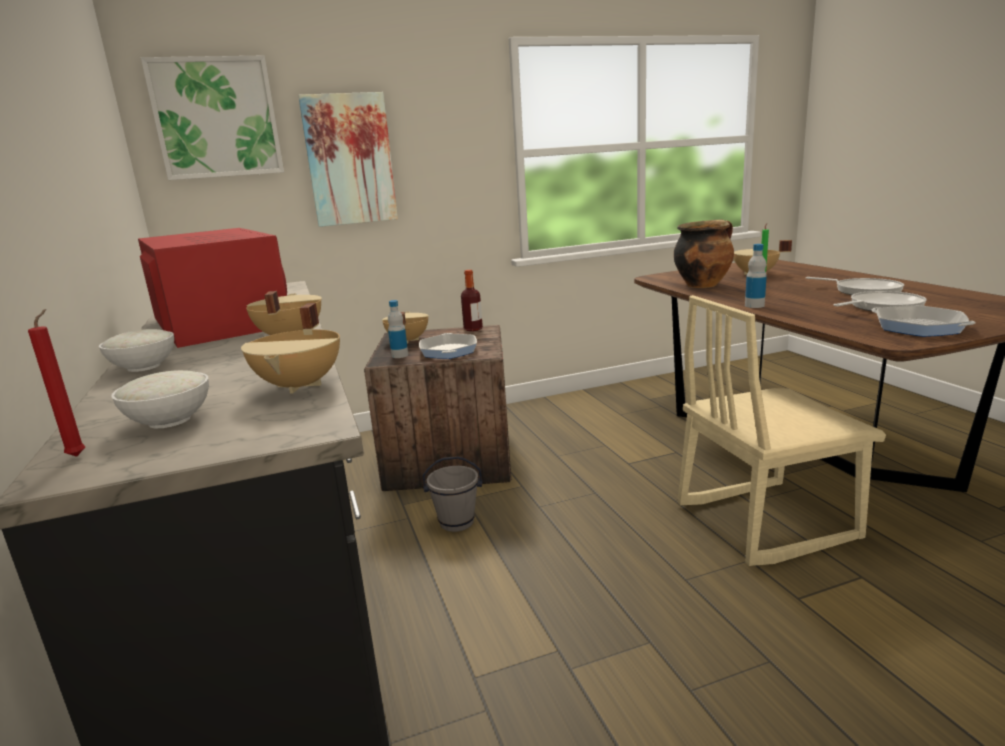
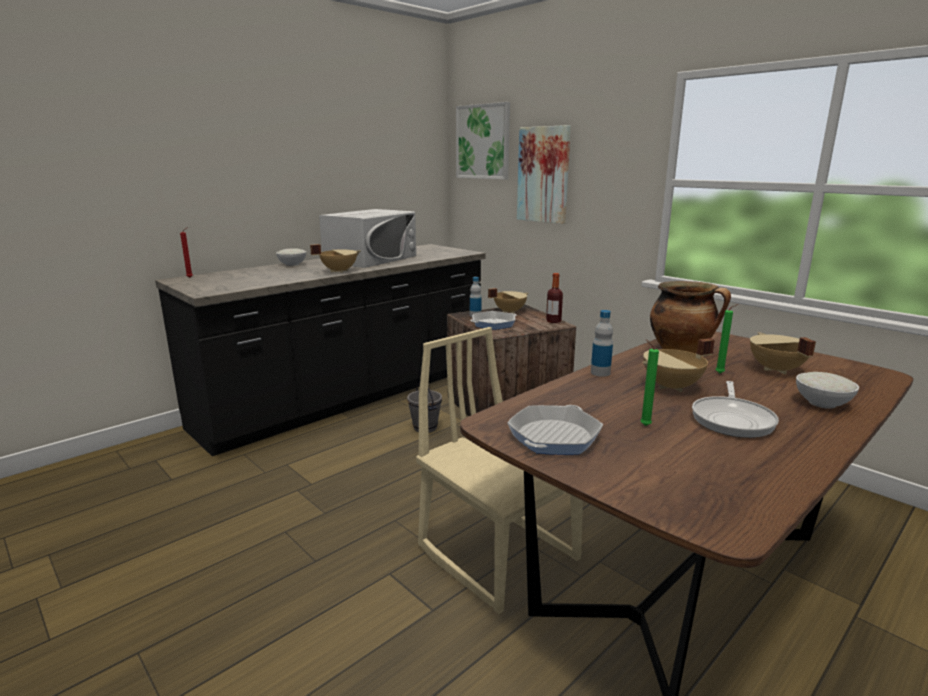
camera: 65 degrees right, 0 degrees up
(171, 420) = (221, 278): white bowl -> white bowl (823, 403)
(221, 322) = (371, 259): red microwave -> white microwave
(301, 385) = (258, 284): beige cooking pot -> beige cooking pot (672, 387)
(882, 307) = (643, 425): frying pan -> green candle

